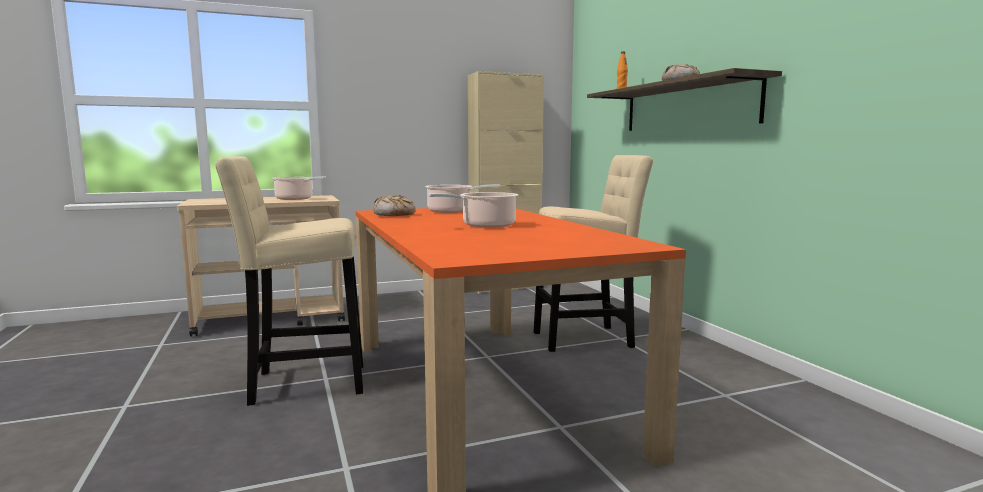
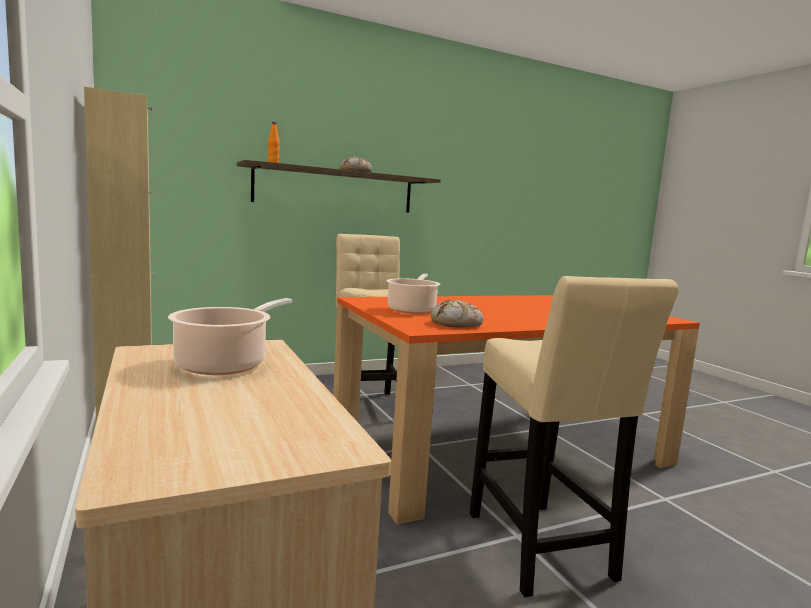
camera: 95 degrees left, 0 degrees up
(485, 225) = (520, 308): cooking pot -> none

